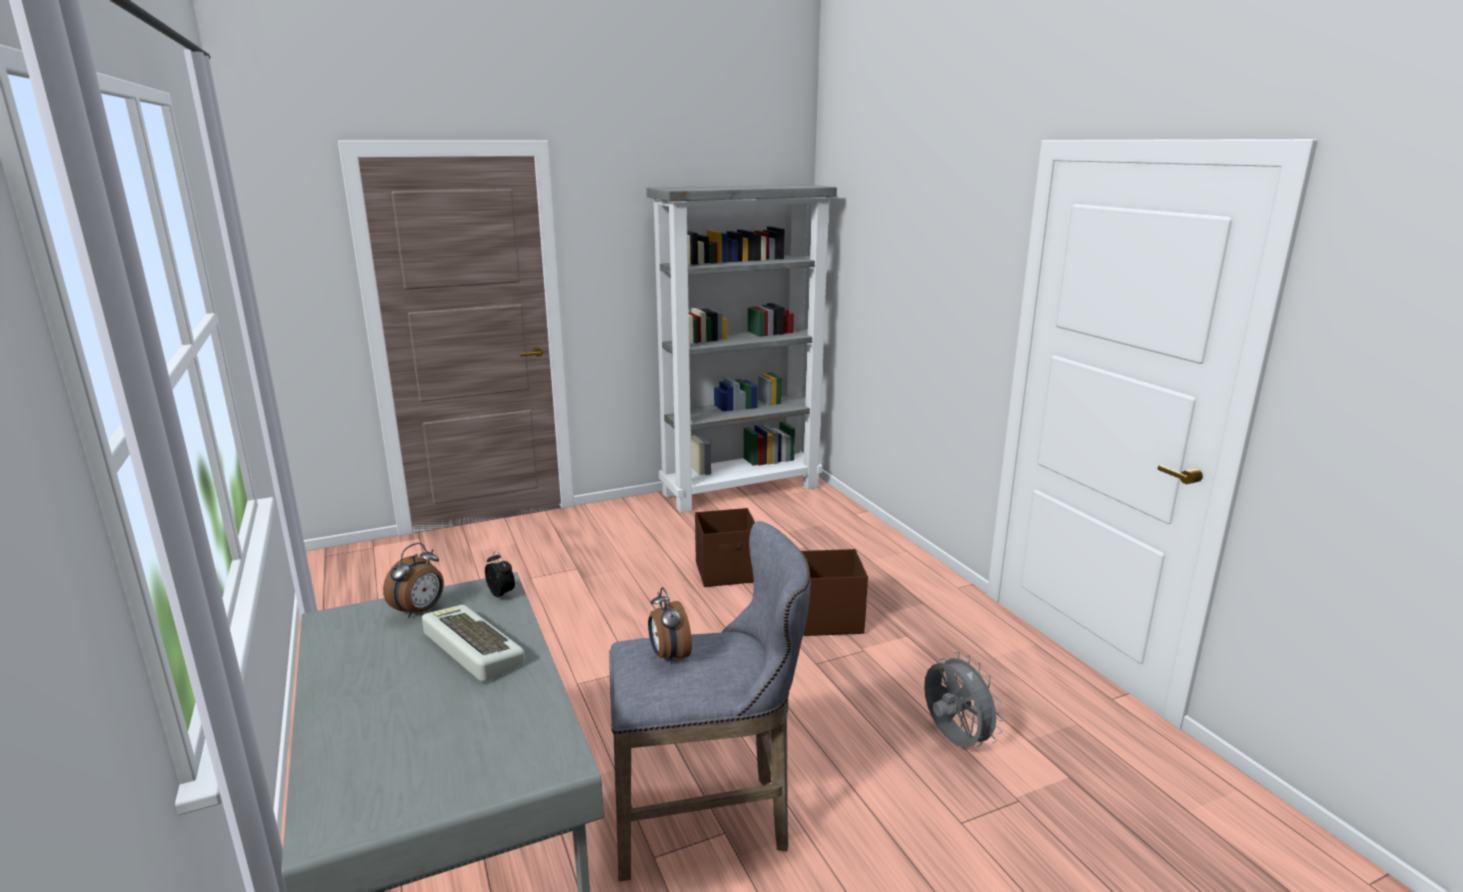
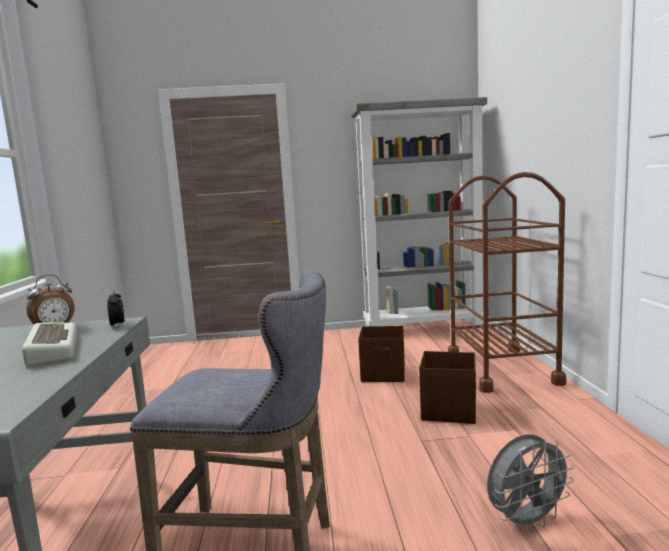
camera: 20 degrees right, 10 degrees down
(668, 656) = (209, 376): alarm clock -> none
(862, 551) = (501, 368): none -> brown cart
(953, 740) = (527, 521): grey fan -> grey fan turned 75 degrees clockwise

